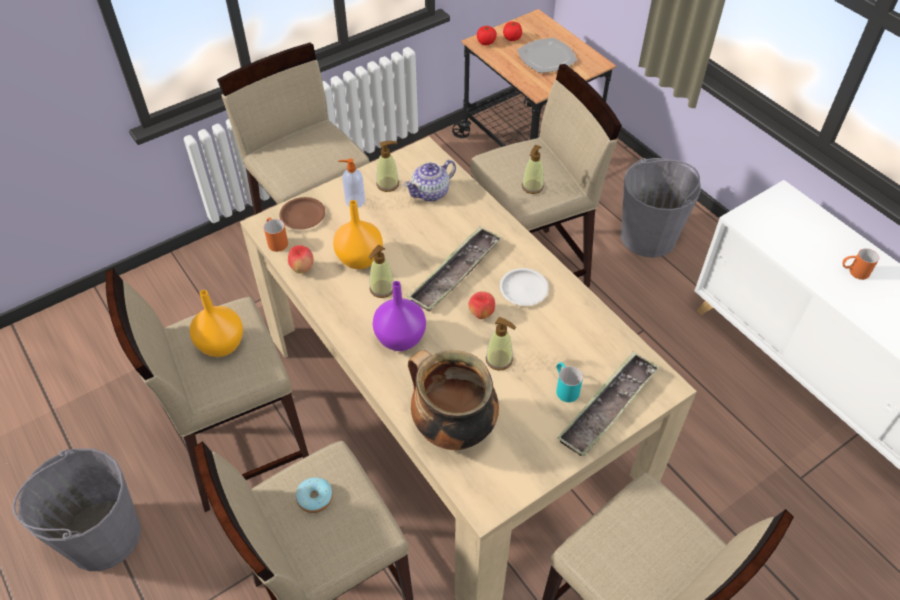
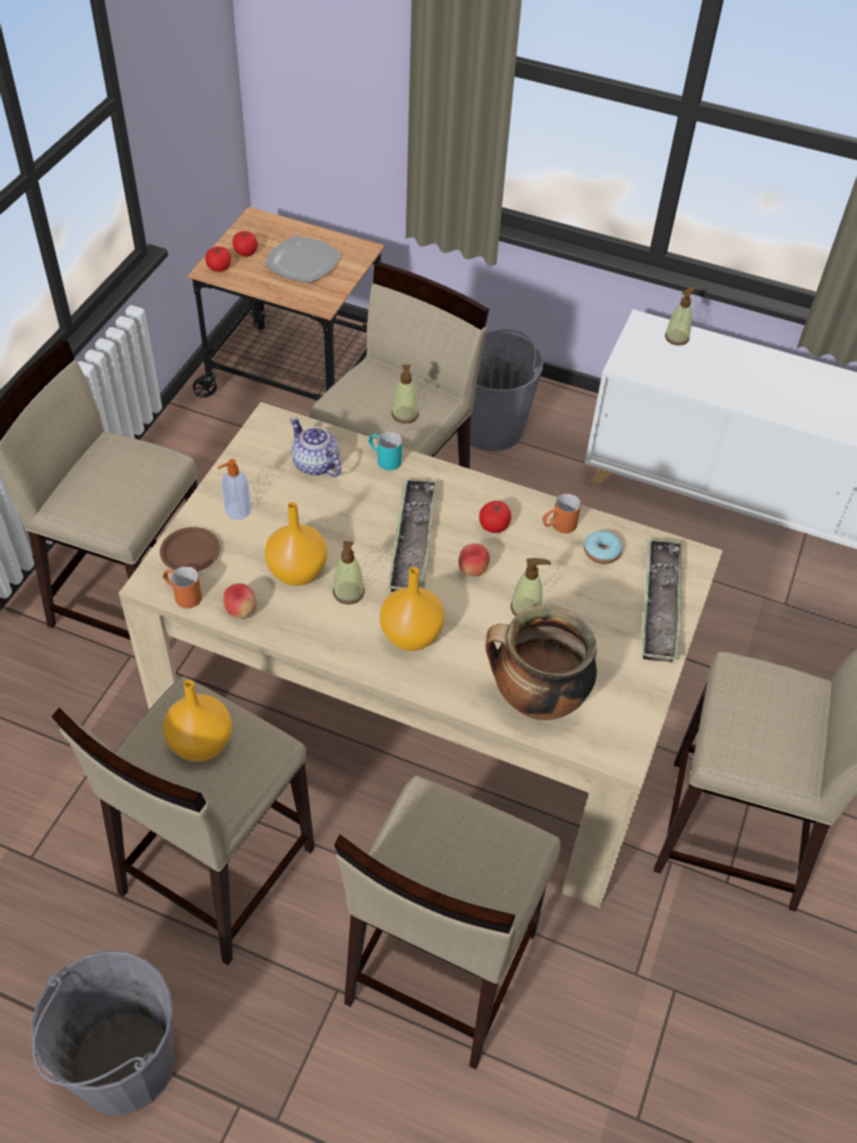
camera: 35 degrees left, 0 degrees up
(315, 498) = (440, 845): donut -> donut (601, 552)
(388, 184) = (259, 475): soap dispenser -> soap dispenser (677, 338)
(401, 339) = (412, 635): purple vase -> orange vase
(431, 192) = (316, 465): teapot -> teapot turned 120 degrees clockwise
(524, 289) = (494, 525): white plate -> tomato
(565, 387) = (608, 605): turquoise mug -> turquoise mug (384, 459)
(853, 272) = (754, 376): orange mug -> orange mug (558, 526)

